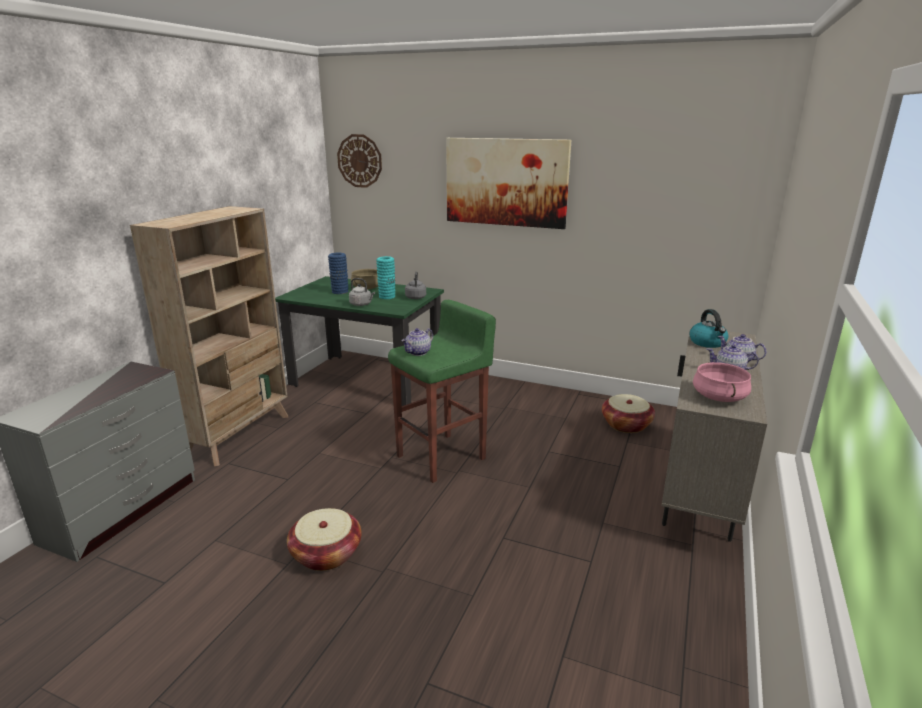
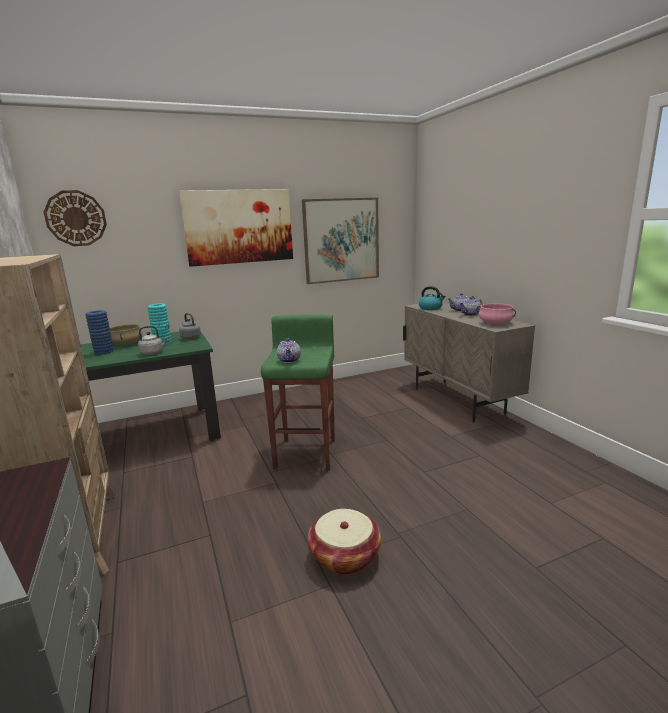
camera: 45 degrees left, 5 degrees down
(626, 425) = (374, 388): basket -> none
(640, 213) = (341, 240): none -> picture

